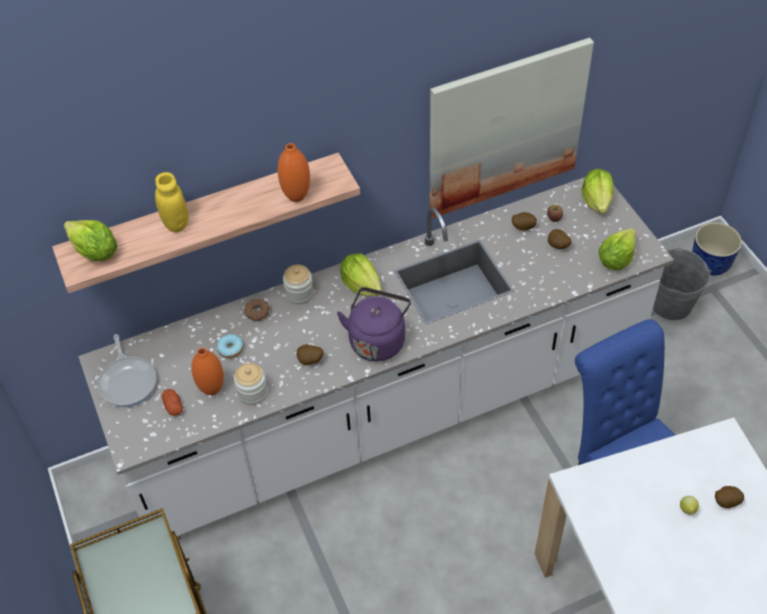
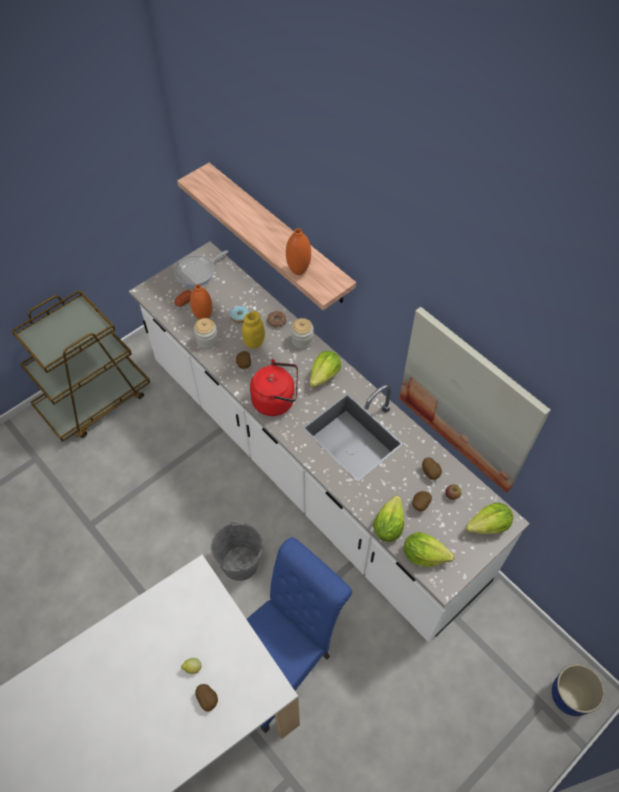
camera: 70 degrees right, 5 degrees up
(95, 252) = (209, 183): lettuce -> lettuce (388, 526)
(176, 223) = (248, 214): yellow jar -> yellow jar (254, 342)
(377, 339) = (276, 400): purple kettle -> red kettle
(671, 304) = (504, 666): grey bucket -> grey bucket (240, 563)

